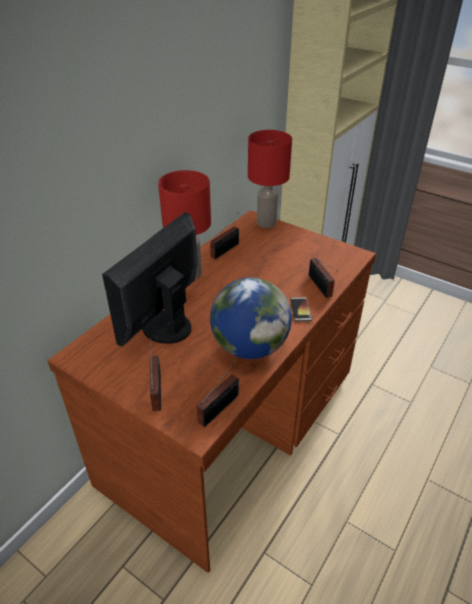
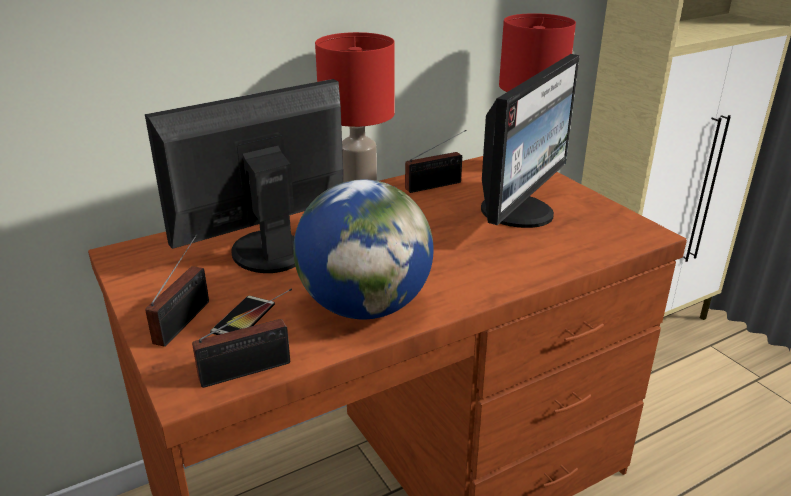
camera: 25 degrees right, 10 degrees down
(285, 257) = (520, 212): none -> monitor
(300, 309) = (488, 281): phone -> phone (243, 318)
(320, 287) = (547, 260): radio -> none

